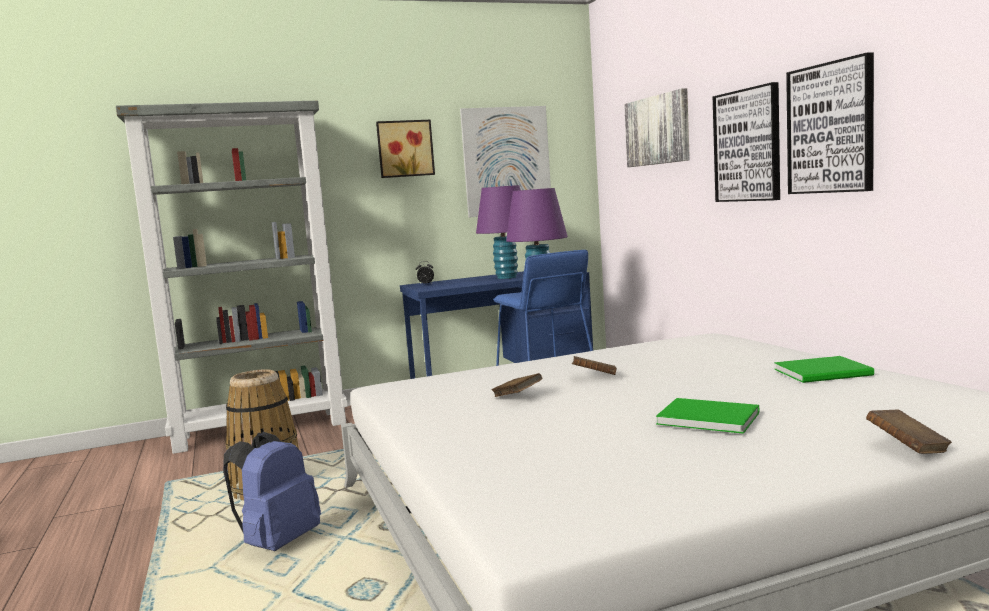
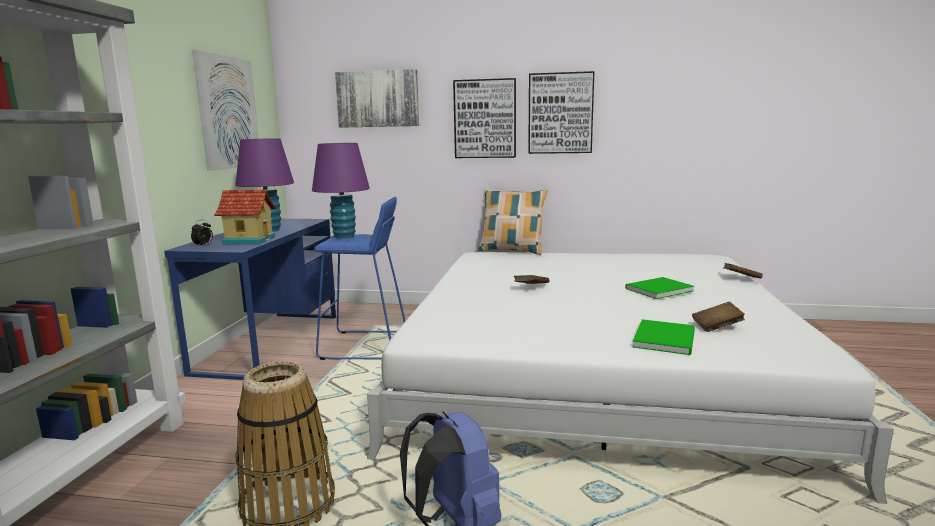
camera: 60 degrees left, 5 degrees up
(405, 149) = (151, 87): picture -> none
(460, 284) = (250, 240): none -> toy house
(517, 397) = (541, 311): brown book -> brown book (717, 327)
(759, 340) = (512, 251): none -> pillow
(826, 372) = (612, 258): green book -> green book (666, 338)

